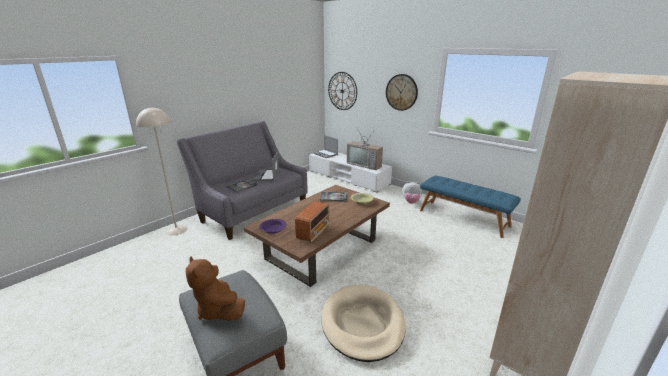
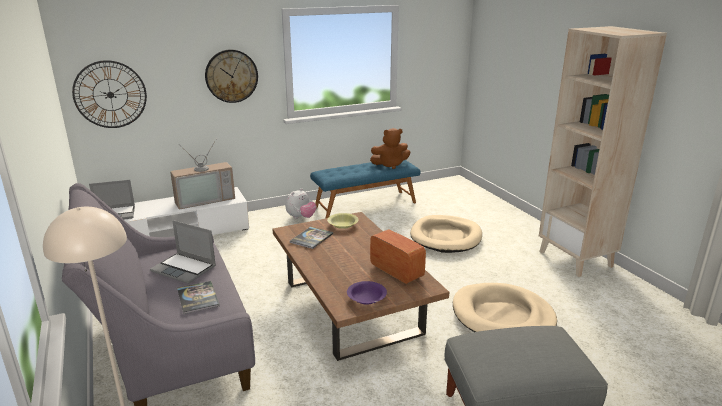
camera: 65 degrees left, 0 degrees up
(218, 310) = (534, 360): brown plush toy -> brown plush toy (390, 165)
(462, 266) = (446, 237): none -> beige dog bed

